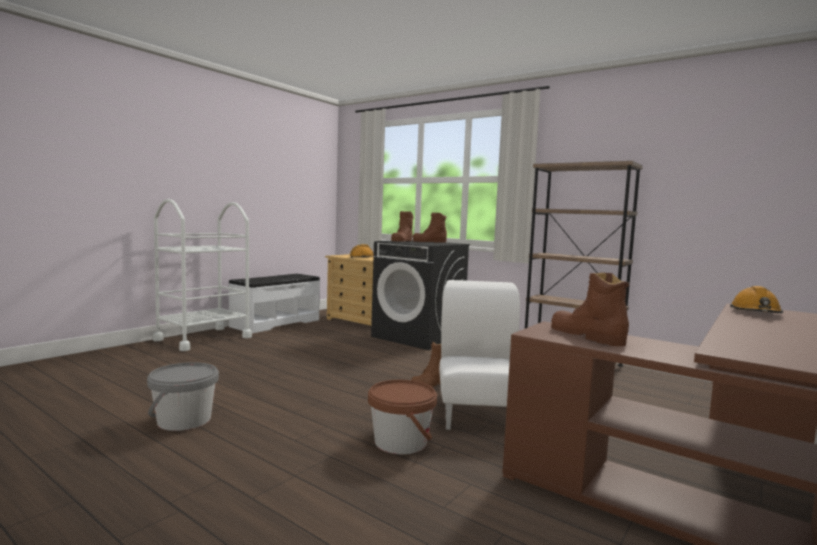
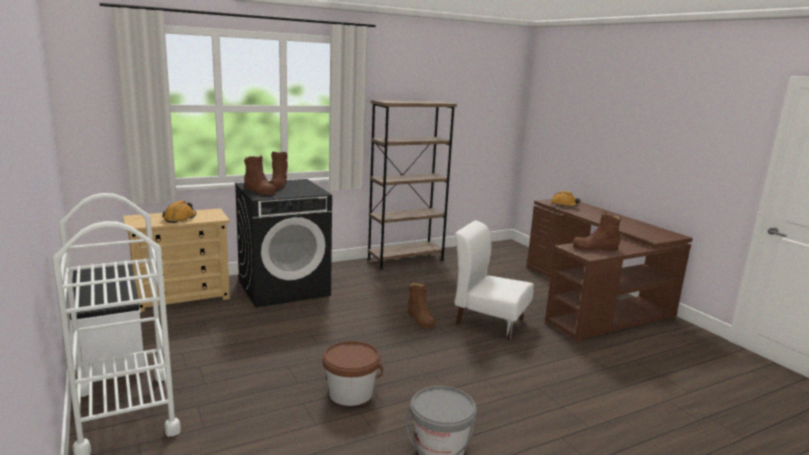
camera: 65 degrees left, 10 degrees up
(401, 442) = (523, 358): brown bucket -> brown bucket (350, 393)

